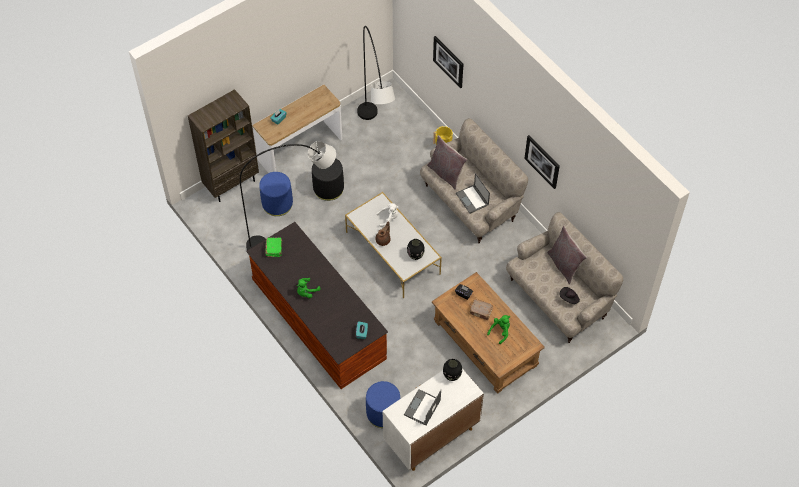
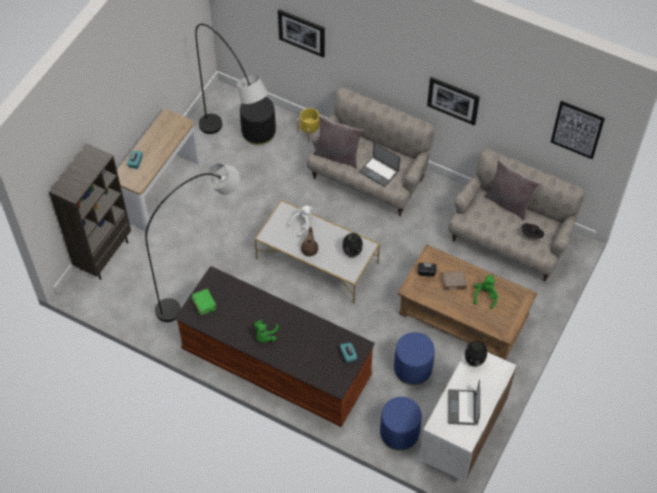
camera: 25 degrees left, 0 degrees up
(277, 204) = (166, 257): blue ottoman -> blue ottoman (412, 369)
(328, 188) = (212, 219): black ottoman -> black ottoman (258, 132)
(622, 222) = (577, 129): none -> picture

